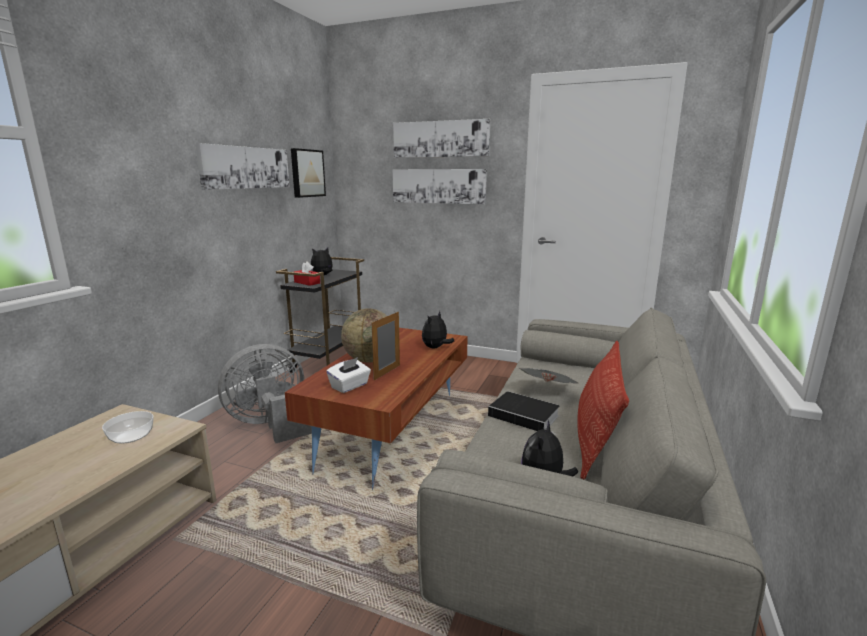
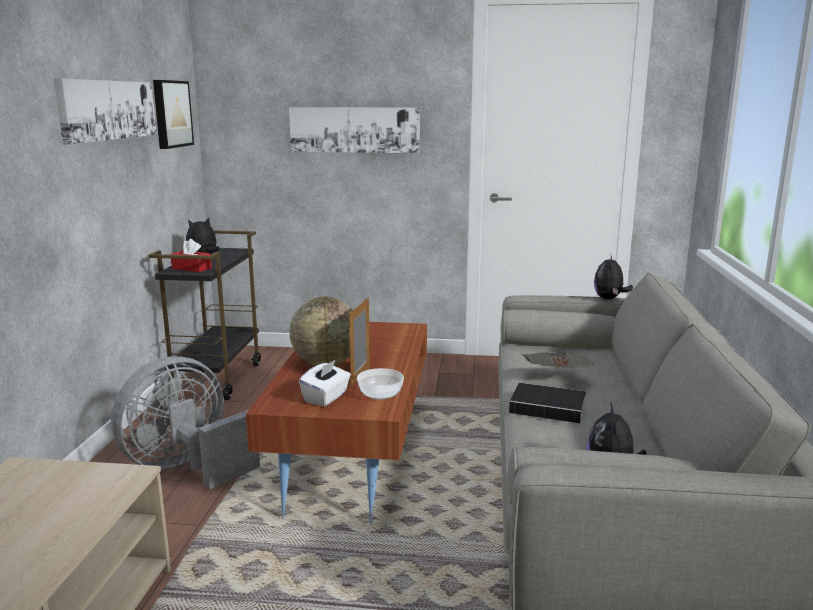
camera: 15 degrees left, 0 degrees up
(131, 436) = (66, 494): bowl -> bowl (379, 394)
(436, 348) = (399, 341): plush toy -> plush toy (609, 299)
(440, 139) = (356, 68): picture -> none
(595, 438) = (636, 421): pillow -> none

